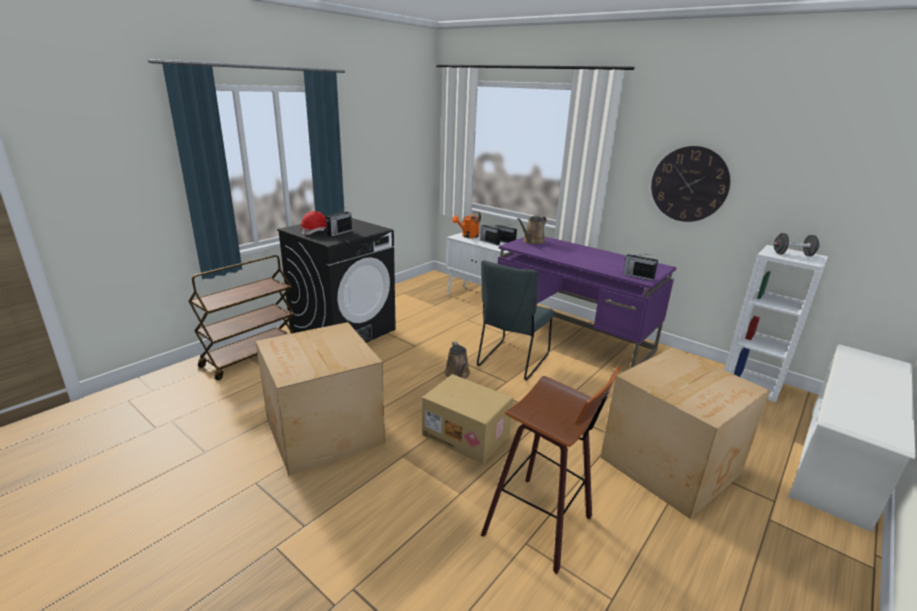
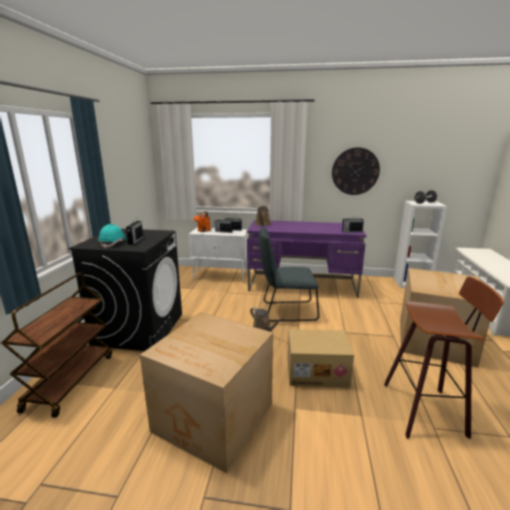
camera: 30 degrees left, 5 degrees down
(317, 232) = (113, 243): red hard hat -> turquoise hard hat
(512, 362) = (286, 311): grey chair -> grey chair turned 90 degrees clockwise

